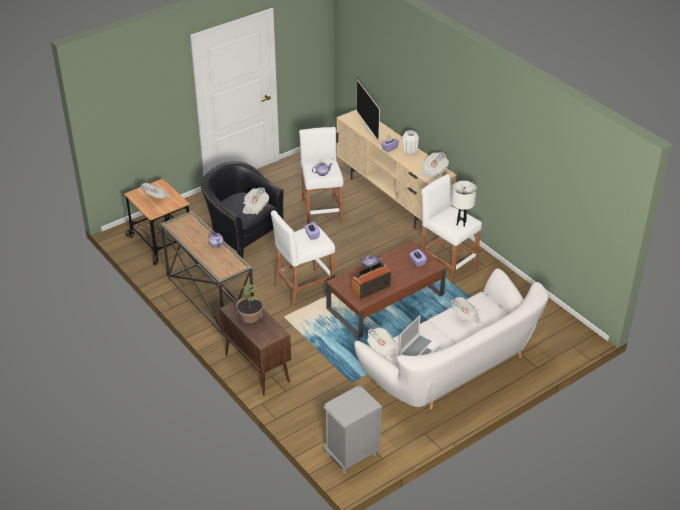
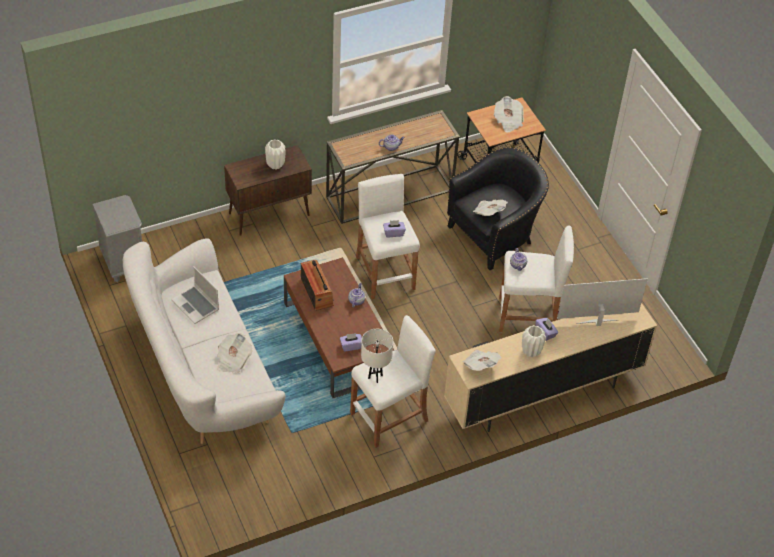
camera: 100 degrees right, 10 degrees up
(250, 317) = (275, 165): potted plant -> white vase
(382, 349) = (209, 276): newspaper -> none

